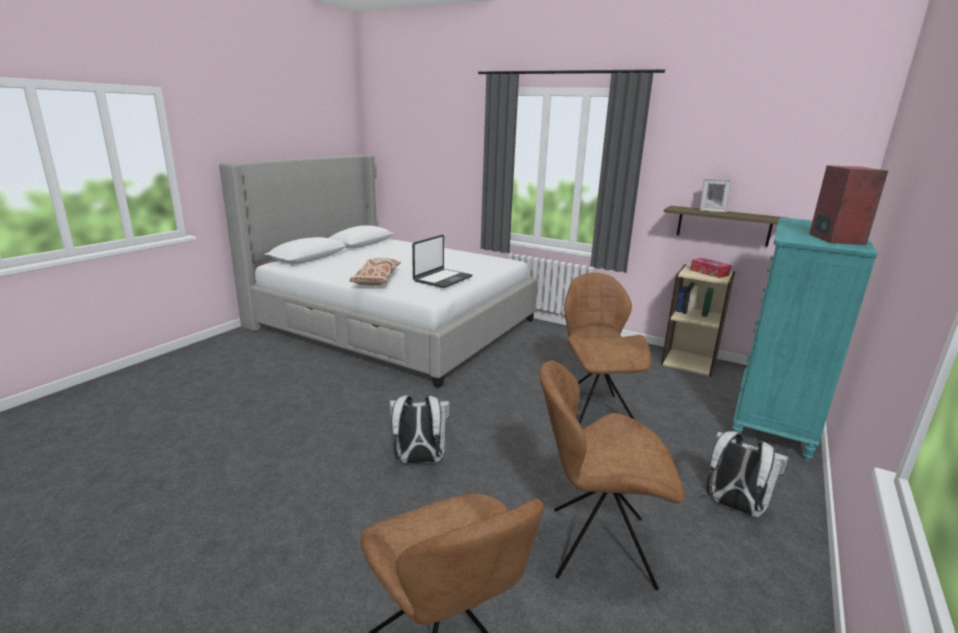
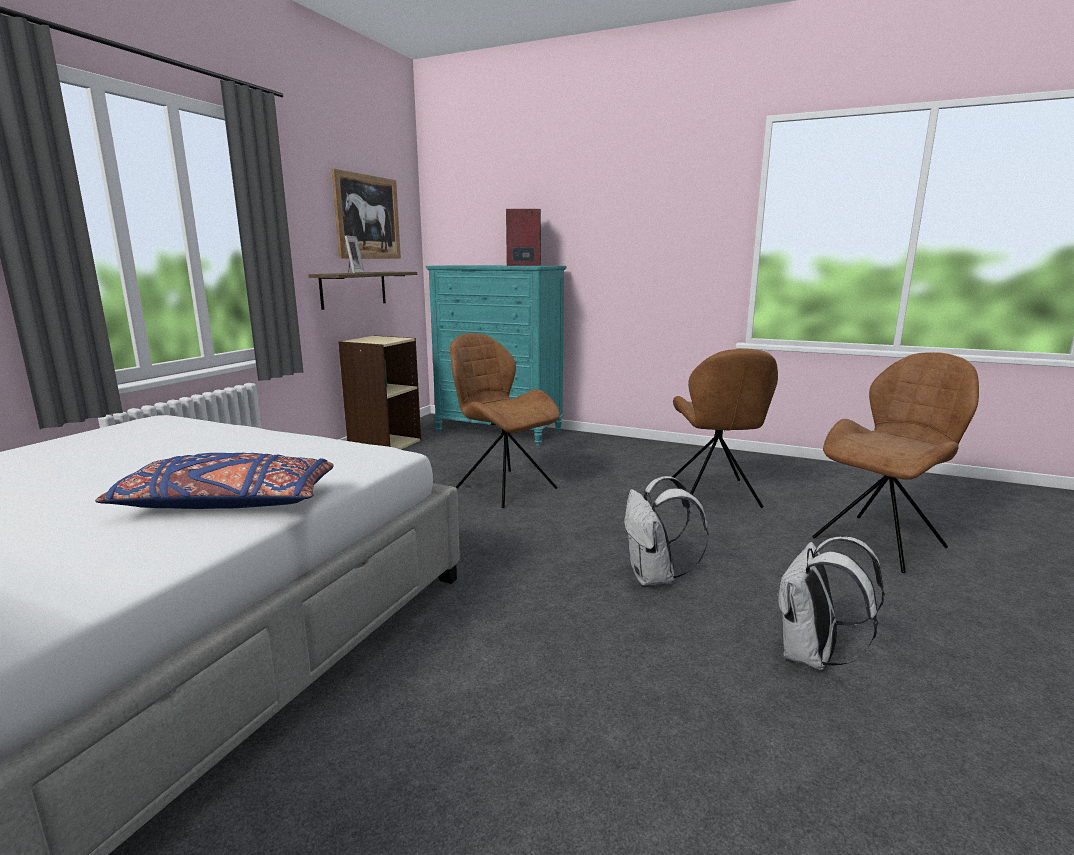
camera: 95 degrees left, 5 degrees down
(376, 279) = (229, 503): beige pillow -> blue pillow
(442, 279) = (274, 447): laptop -> none
(594, 411) = (504, 487): brown chair -> brown chair turned 60 degrees clockwise
(709, 273) = (379, 339): tissue box -> none
(733, 506) = (631, 454): white backpack -> white backpack (812, 656)
(766, 162) = (367, 217): none -> picture

